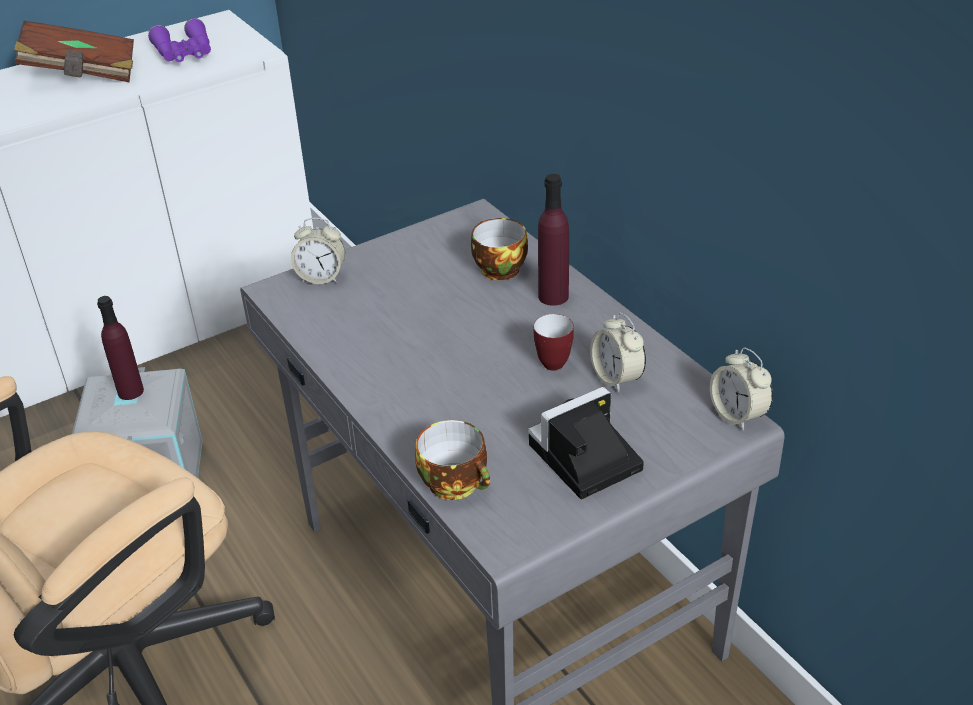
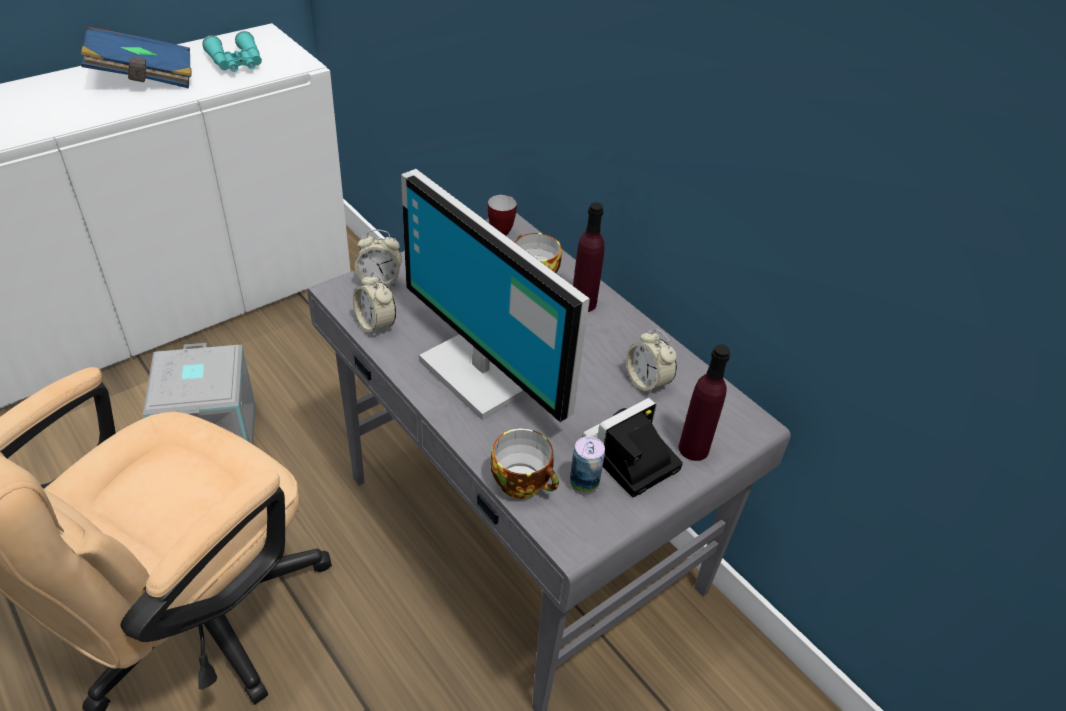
camera: 10 degrees left, 5 degrees up
(82, 74) = (143, 78): brown book -> blue book
(130, 391) = (196, 366): purple bottle -> purple bottle (693, 448)
(185, 54) = (237, 63): purple binoculars -> turquoise binoculars
(428, 369) = (484, 370): none -> monitor
(526, 486) = (583, 484): none -> can
(552, 361) = (590, 364): mug -> mug (499, 230)
(738, 415) = (752, 417): alarm clock -> alarm clock (375, 325)

